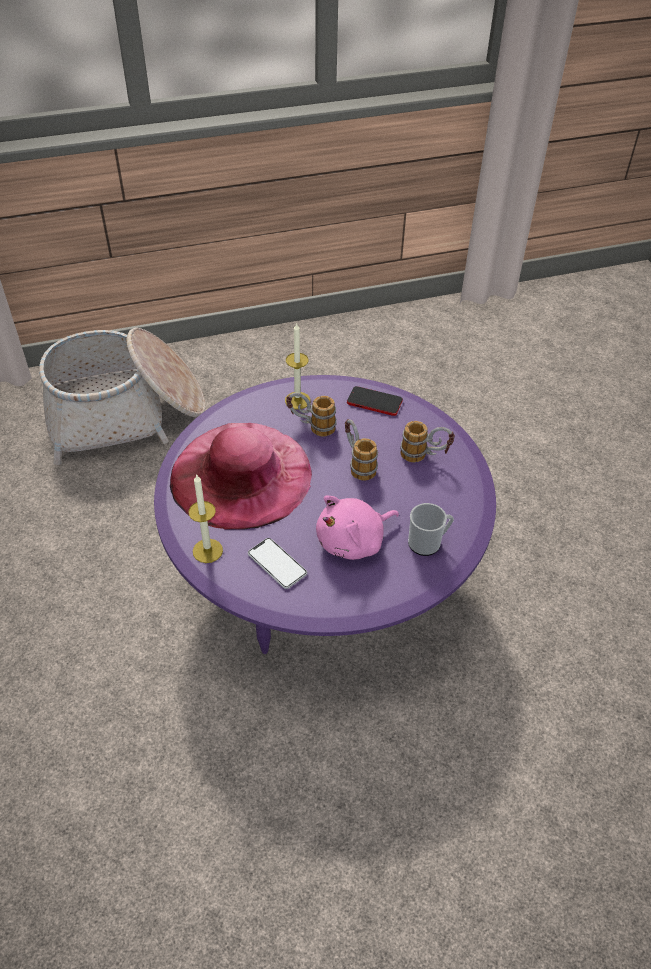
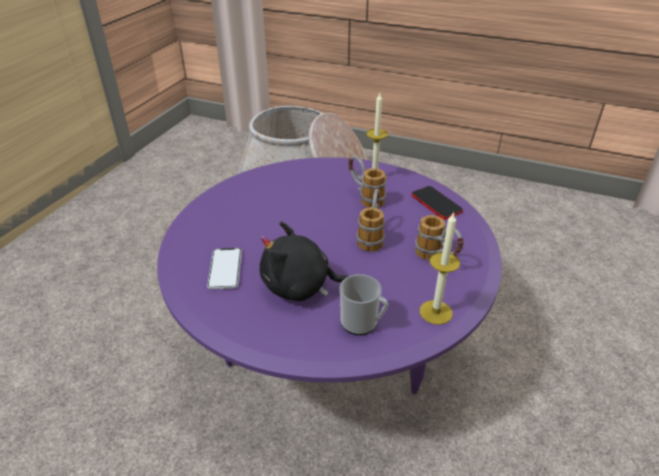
camera: 40 degrees right, 10 degrees down
(207, 551) = (192, 235): candle -> candle (435, 312)
(241, 474) = (276, 202): pink hat -> none
(354, 541) = (301, 287): pink plush toy -> black plush toy

